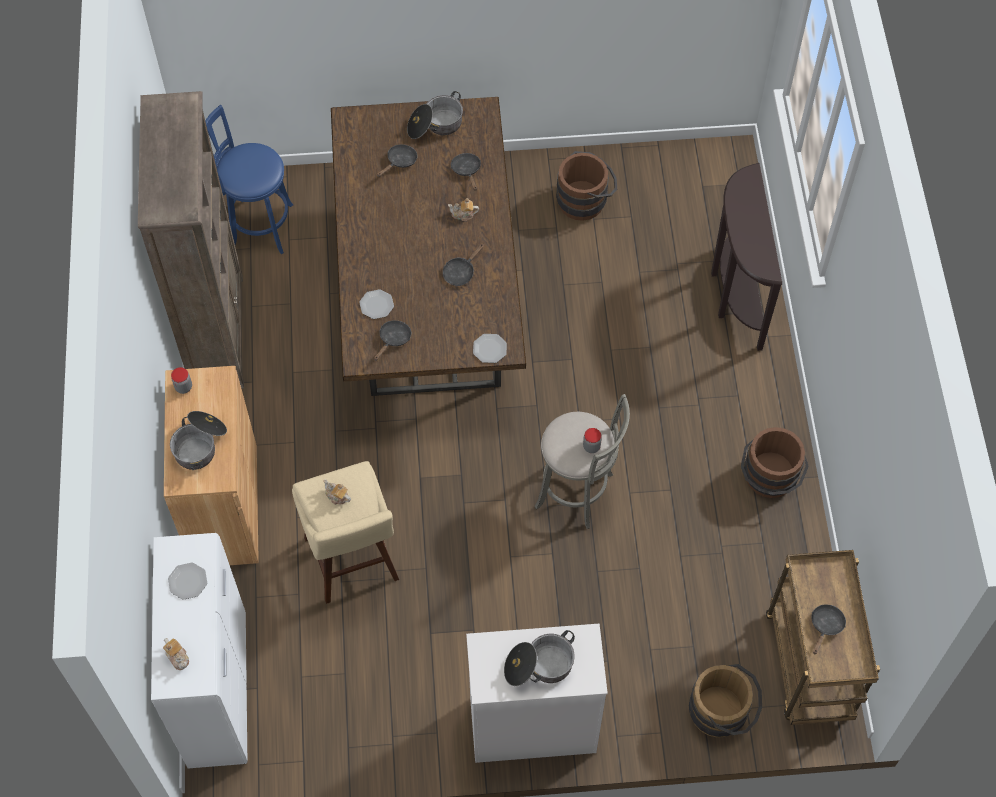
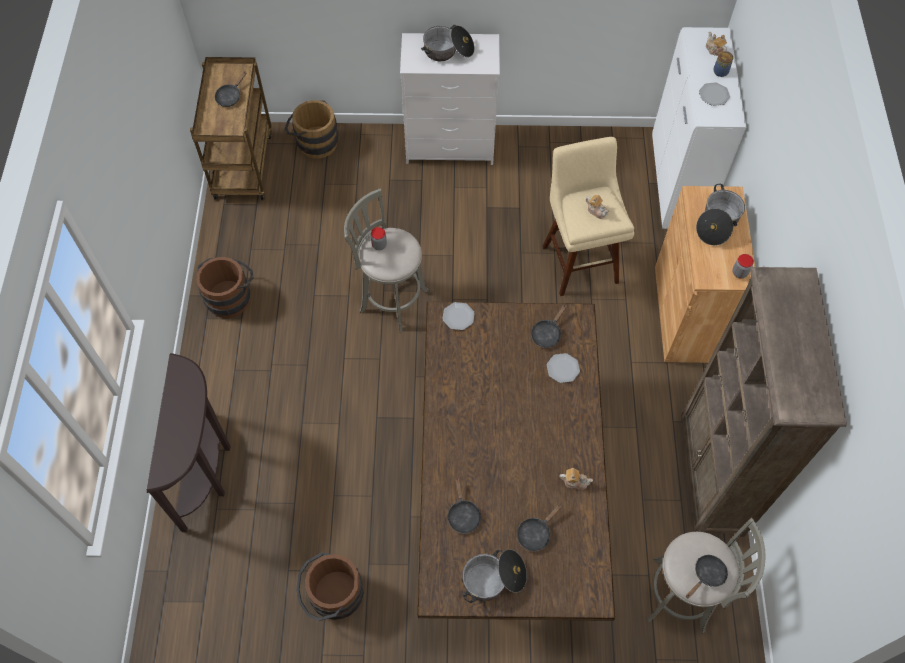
camera: 175 degrees left, 0 degrees up
(173, 621) = (721, 71): none -> jar
(257, 225) = (683, 596): blue stool -> grey stool
(461, 272) = (479, 396): black frying pan -> black frying pan (707, 575)
(463, 214) = (471, 460): teapot -> teapot (575, 481)

